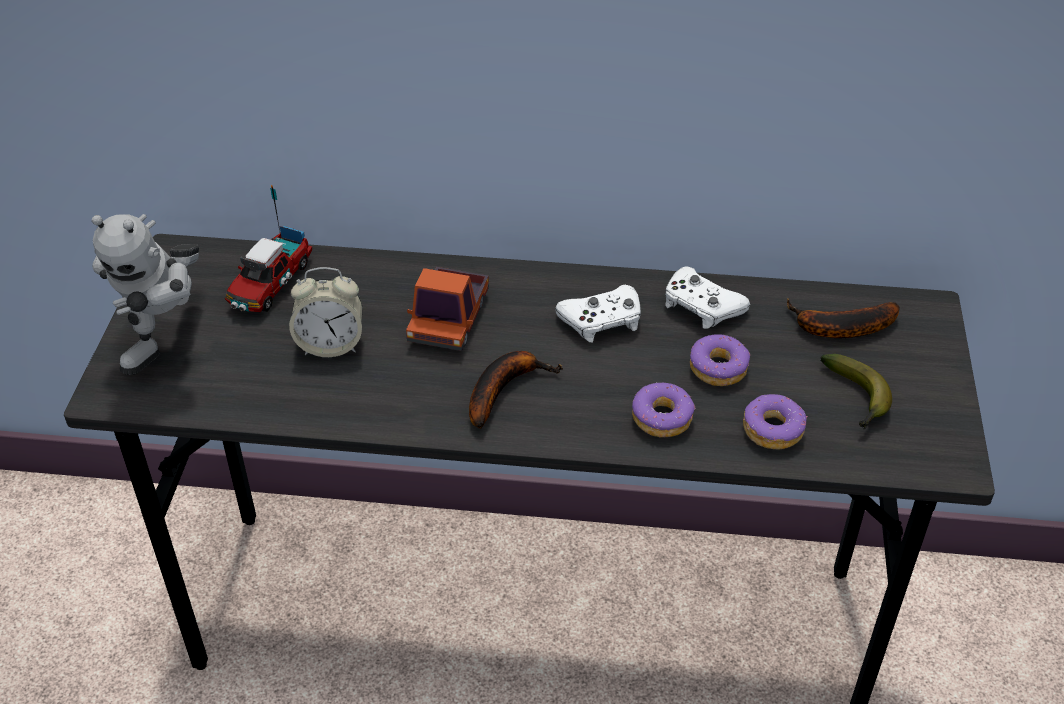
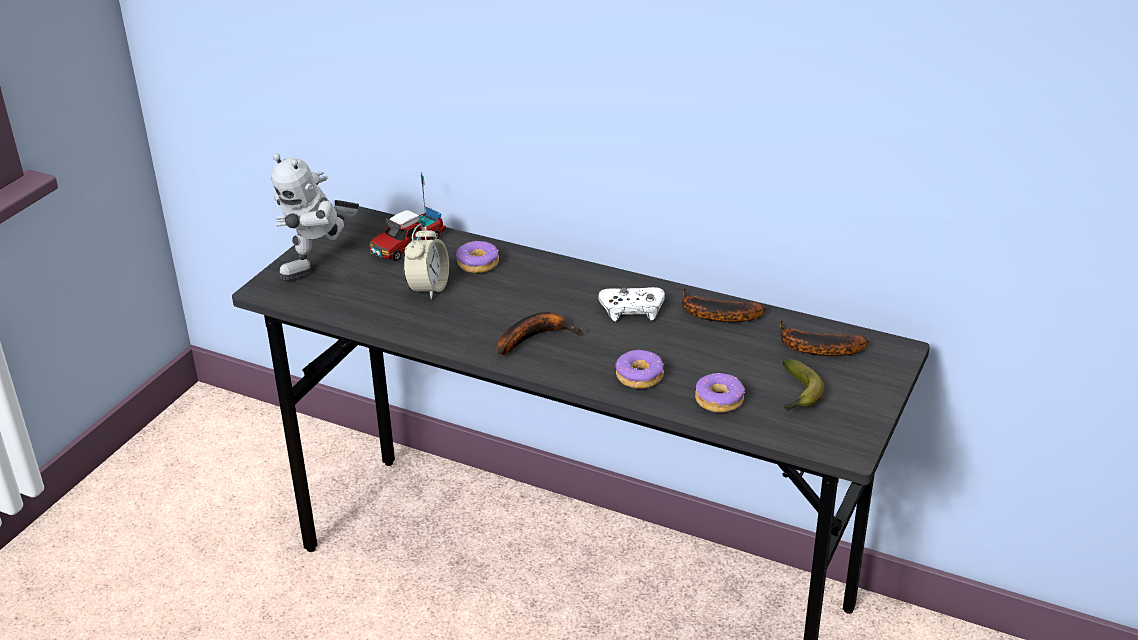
camera: 20 degrees right, 10 degrees down
(330, 344) = (428, 289): alarm clock -> alarm clock turned 90 degrees counterclockwise
(449, 319) = (520, 289): toy truck -> none
(701, 306) = (714, 315): white game controller -> banana
(718, 368) = (702, 355): donut -> donut (478, 264)

